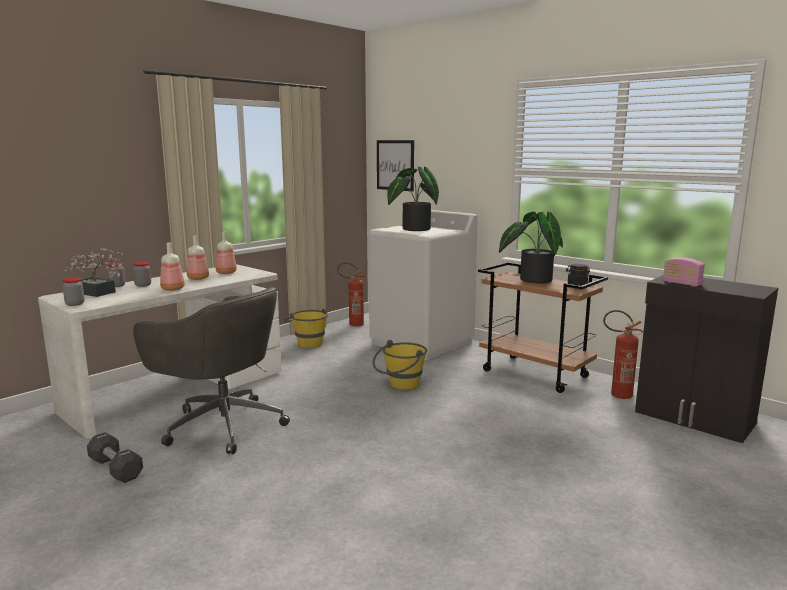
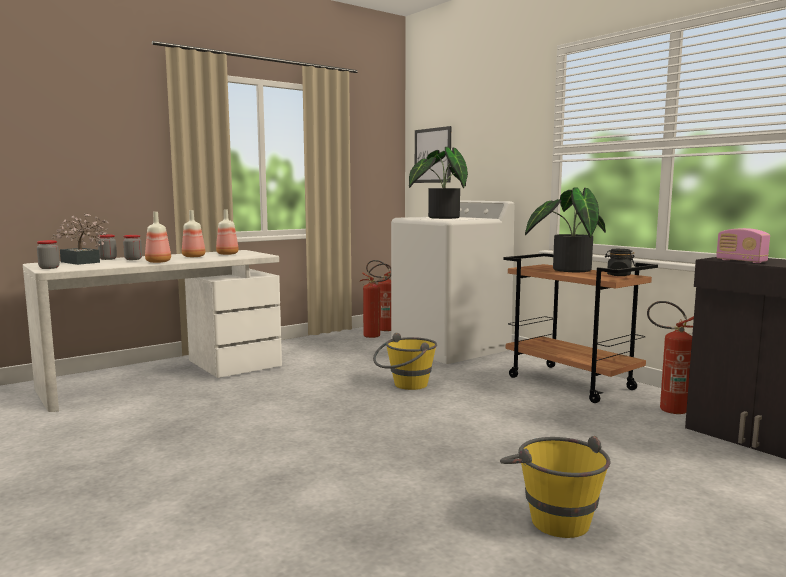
camera: 10 degrees right, 5 degrees down
(115, 468) = (57, 440): black dumbbell -> none
(222, 425) = (191, 409): grey office chair -> none
(307, 342) = (325, 342): yellow bucket -> yellow bucket (551, 516)
(350, 332) = (376, 336): none -> fire extinguisher

